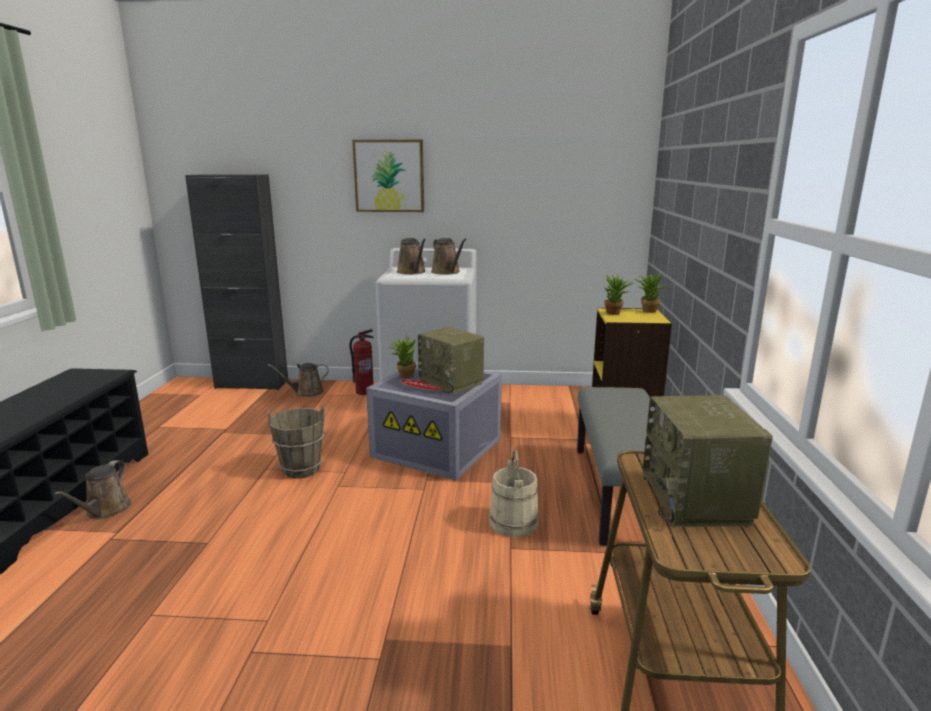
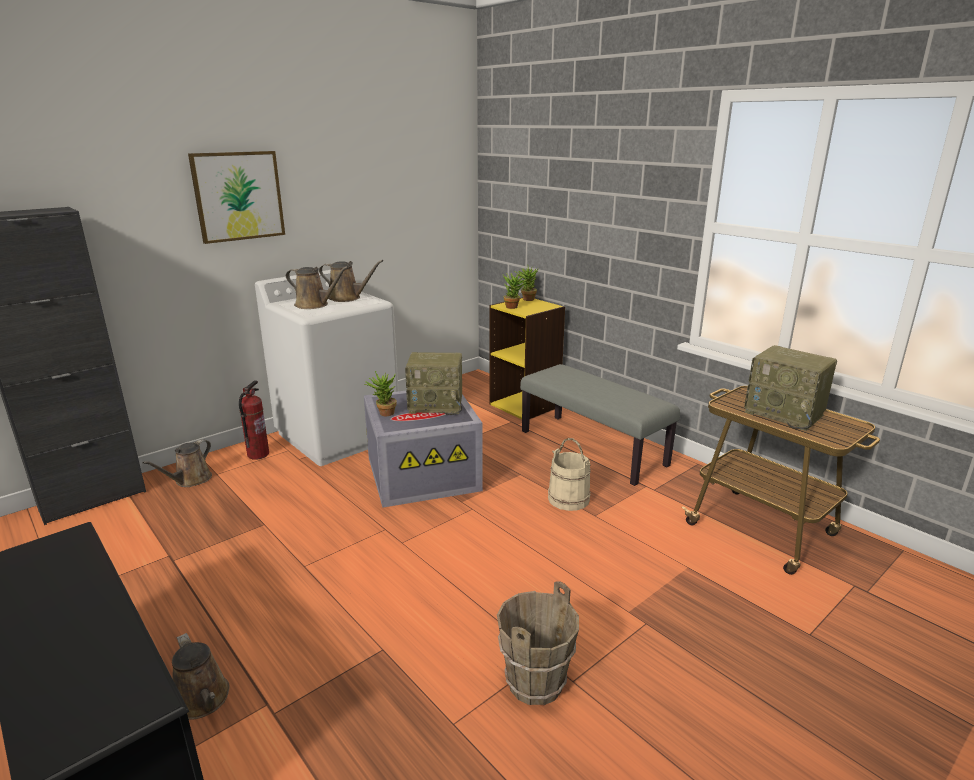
camera: 45 degrees left, 5 degrees up
(301, 469) = (340, 547): brown bucket -> brown bucket (534, 683)

